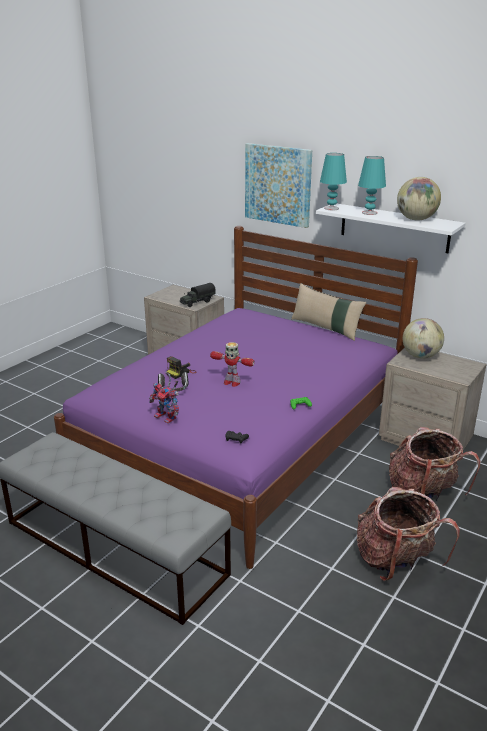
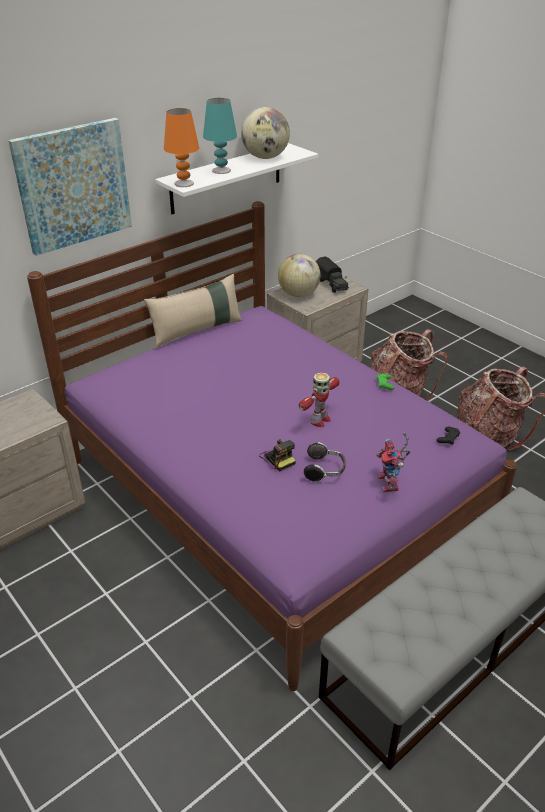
camera: 75 degrees left, 10 degrees up
(168, 417) = (390, 484): toy robot -> toy robot turned 120 degrees clockwise
(197, 302) = (34, 415): toy truck -> toy truck (332, 284)
(331, 208) = (184, 183): turquoise table lamp -> orange table lamp

